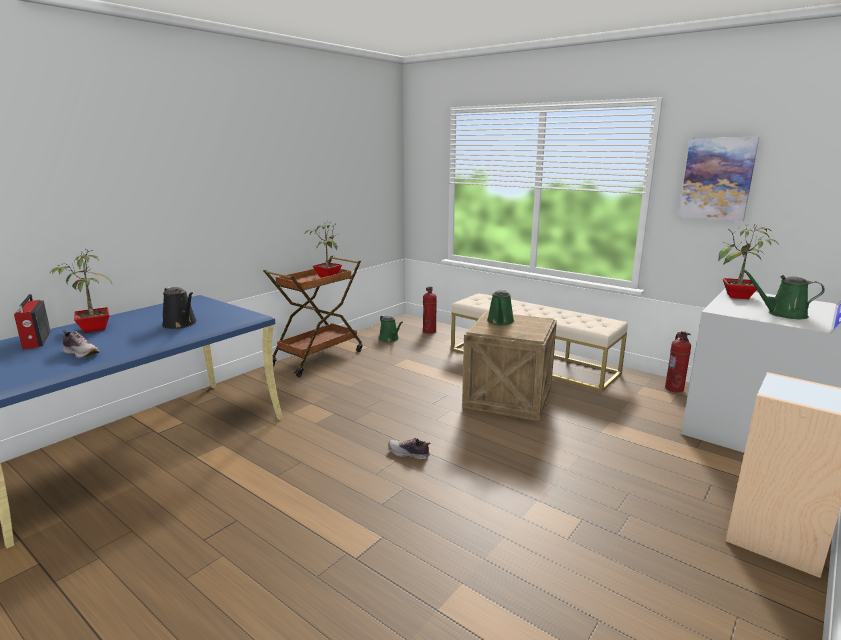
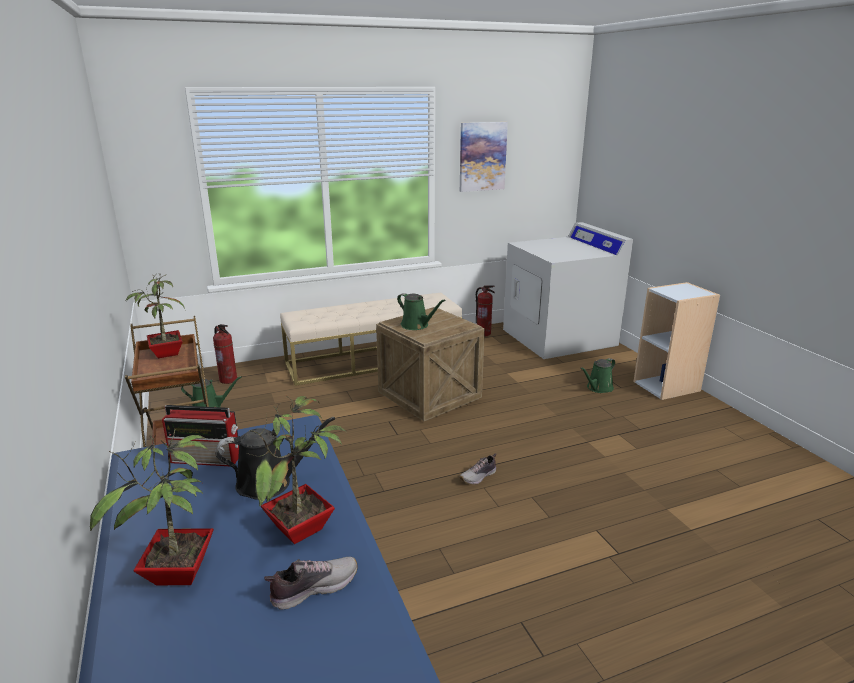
camera: 60 degrees left, 5 degrees up
(36, 341) = (168, 653): radio -> radio (208, 458)
(738, 297) = (532, 247): potted plant -> potted plant (301, 531)
(783, 314) = (576, 251): green watering can -> green watering can (598, 388)

